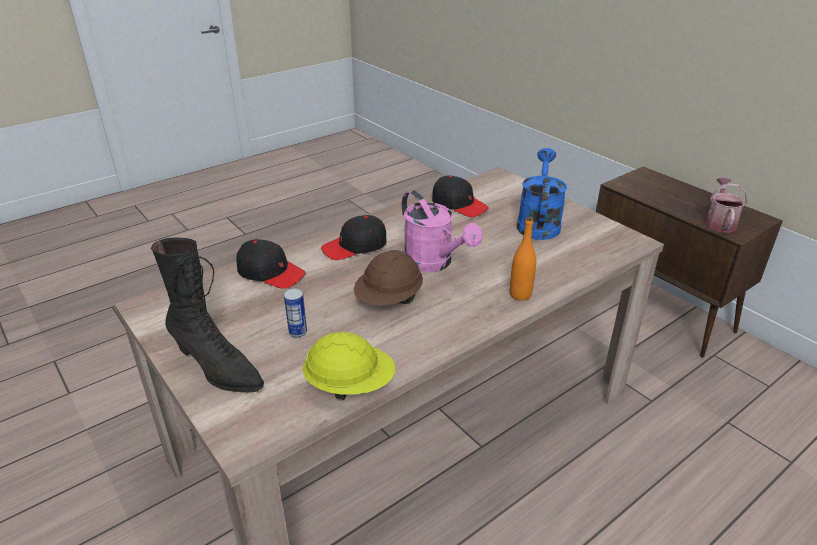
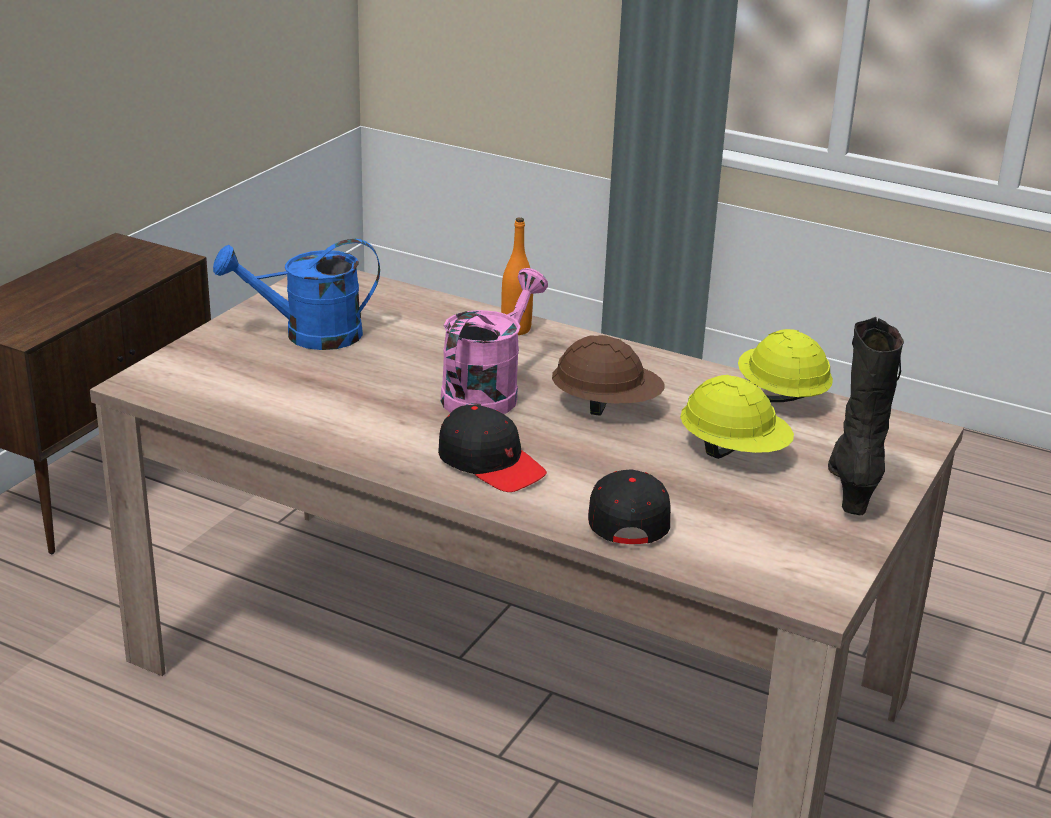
camera: 115 degrees left, 5 degrees down
(298, 332) = (733, 452): can -> yellow hard hat
(459, 204) = (280, 402): black cap -> none
(720, 222) = (141, 267): watering can -> none

